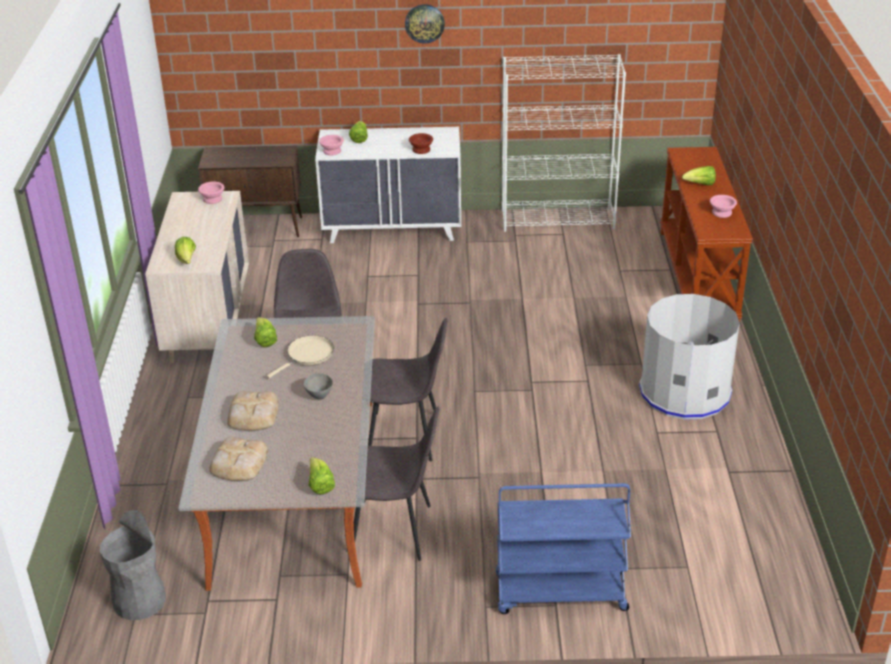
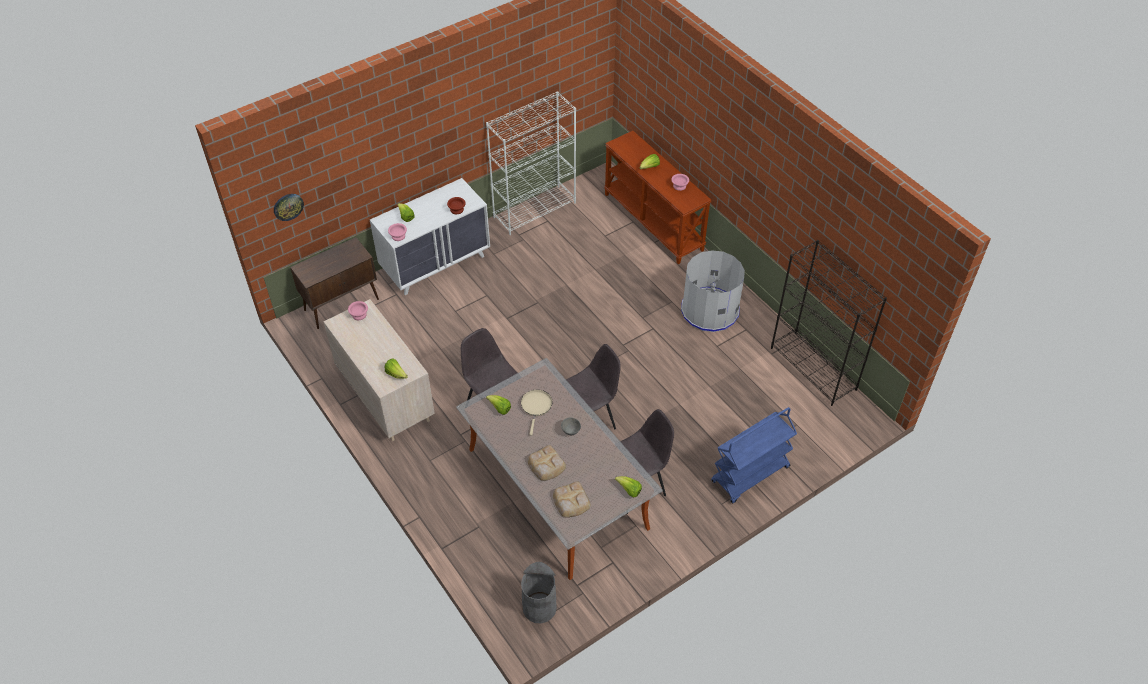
camera: 35 degrees left, 15 degrees up
(424, 23) = (432, 121): wall clock -> wall clock (288, 206)
(778, 514) = (814, 368): none -> black bookcase

